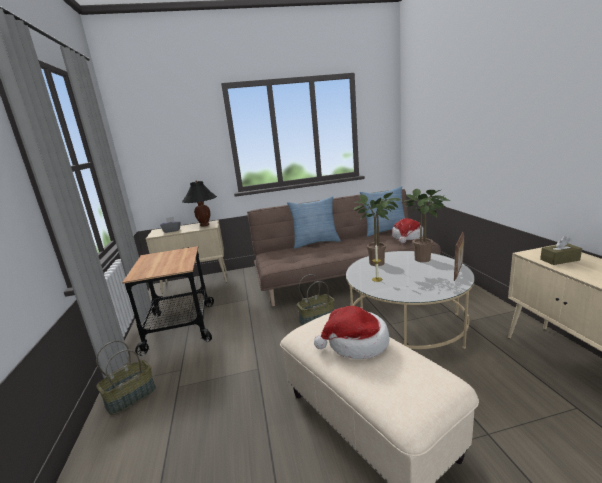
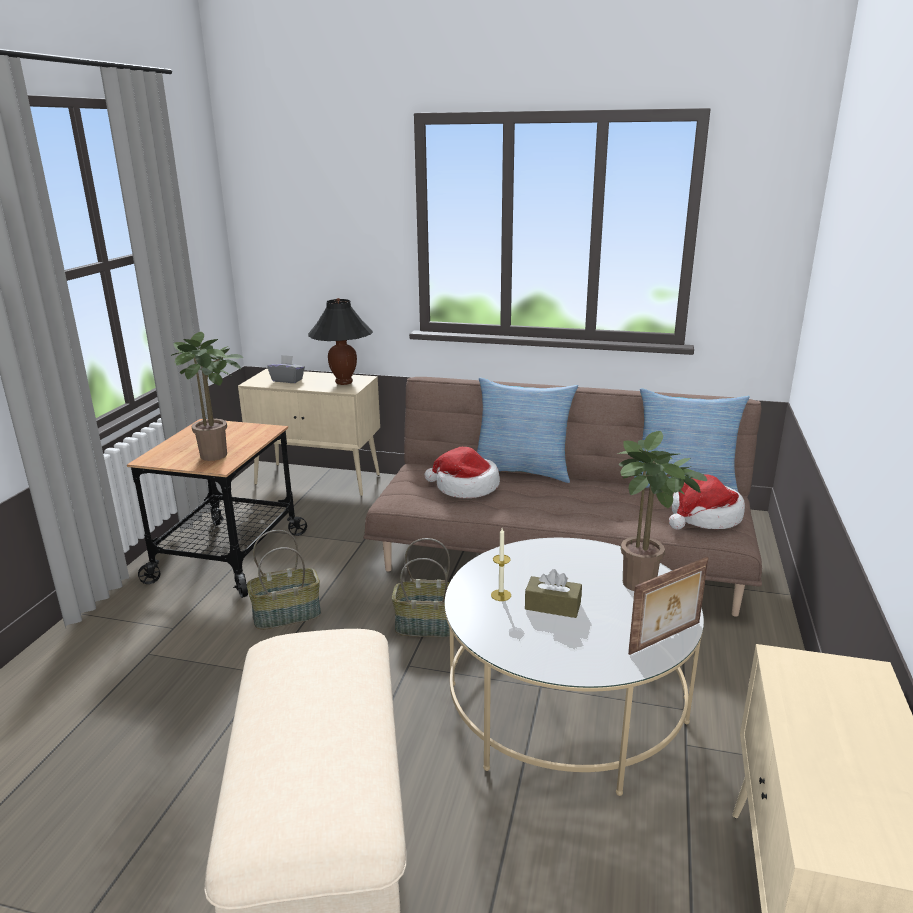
camera: 25 degrees right, 5 degrees up
(131, 397) = (88, 642): basket -> basket (287, 614)
(356, 343) = (312, 700): hat -> hat (465, 487)
(379, 263) = (552, 561): potted plant -> potted plant (217, 456)
(559, 260) = (820, 701): brown tissue box -> brown tissue box (552, 606)

